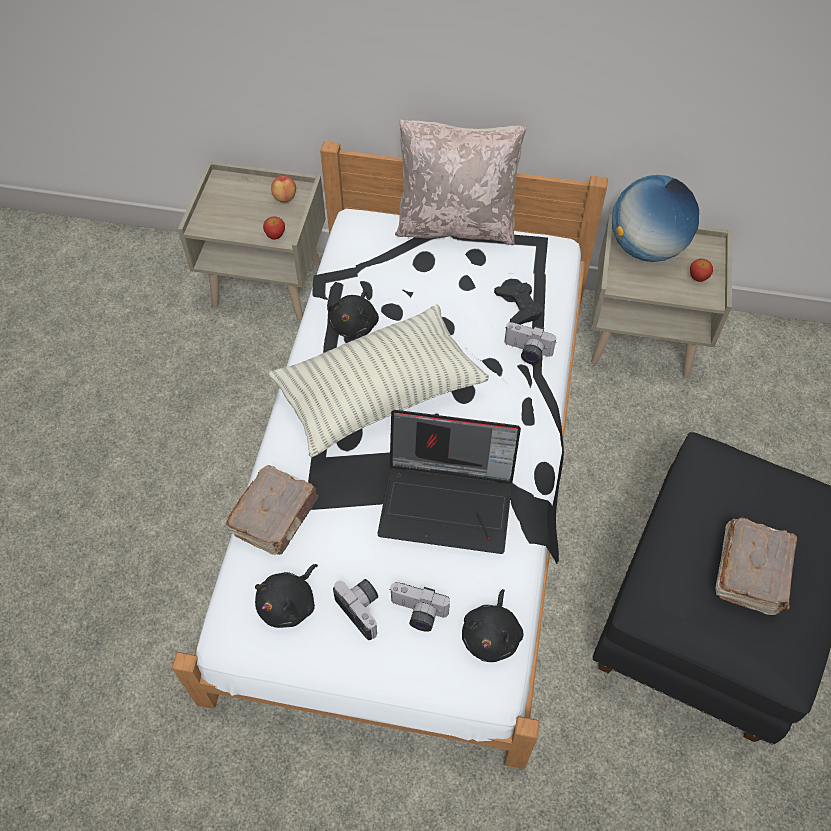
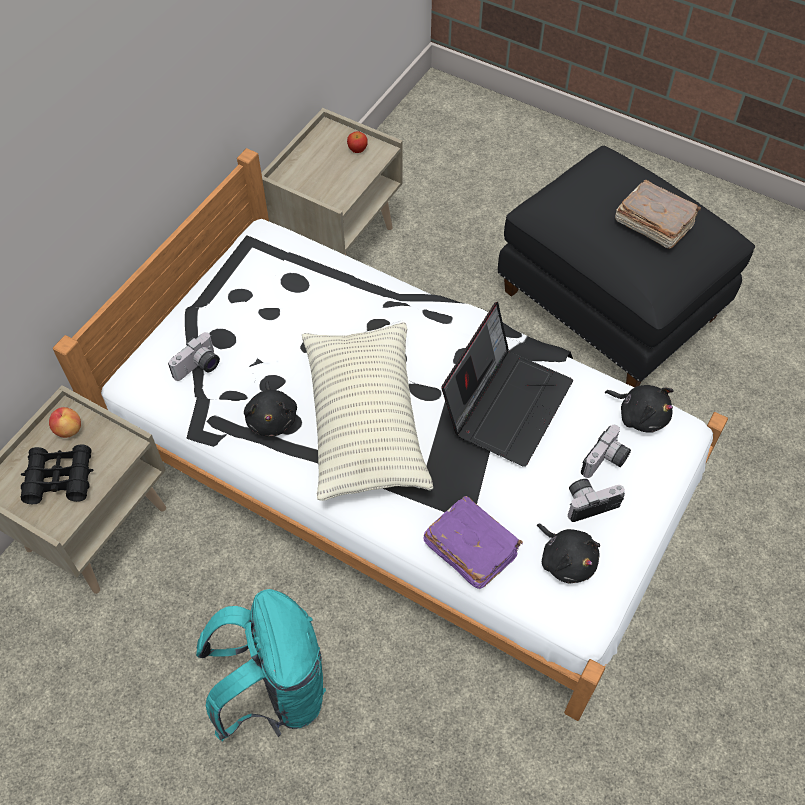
camera: 70 degrees left, 0 degrees up
(164, 452) = (275, 690): none -> turquoise backpack
(239, 210) = (60, 478): none -> black binoculars
(275, 235) = (119, 453): apple -> none
(276, 516) = (470, 548): brown book -> purple book
(355, 324) = (272, 419): black plush toy -> black plush toy turned 45 degrees clockwise
(456, 224) = (189, 297): beige pillow -> none
(518, 307) = (318, 284): black game controller -> none
(526, 352) = (374, 295): camera -> camera (199, 368)
(646, 248) = (307, 169): globe -> none

